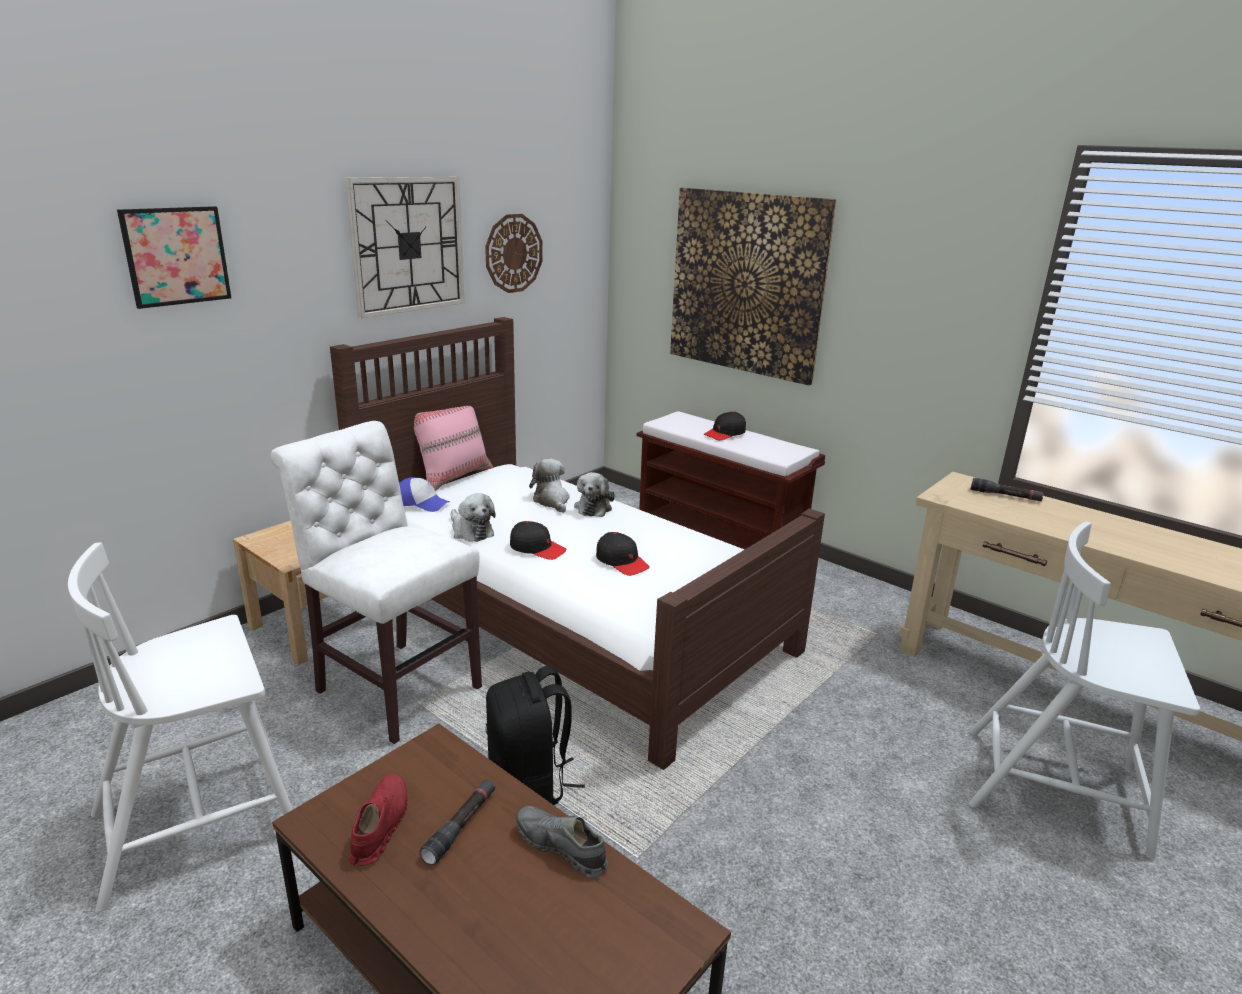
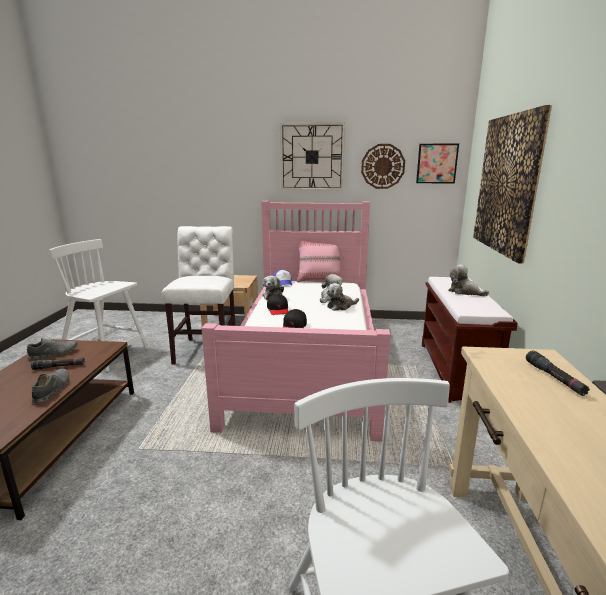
camera: 55 degrees right, 5 degrees down
(176, 256) = (203, 154): picture -> picture (437, 163)
(379, 826) = (54, 354): red shoe -> grey shoe
(529, 786) = (169, 402): black backpack -> none
(566, 615) = (307, 360): brown bed -> pink bed
(725, 434) = (464, 292): black cap -> plush toy

